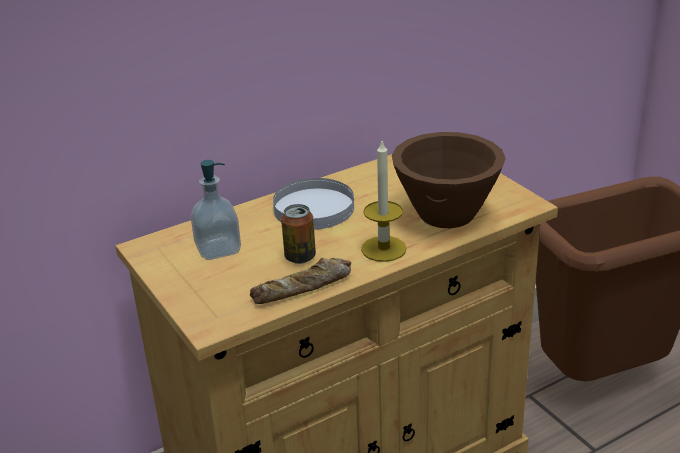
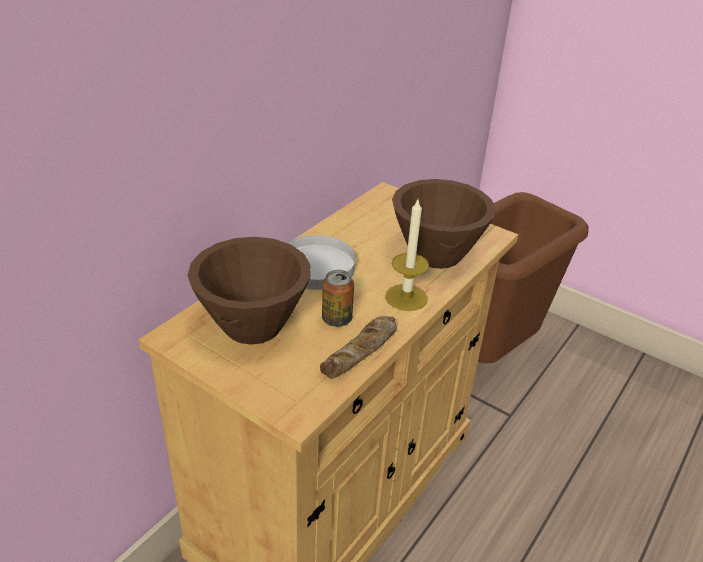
camera: 25 degrees left, 5 degrees up
(218, 249) = (252, 325): soap dispenser -> brown bowl

